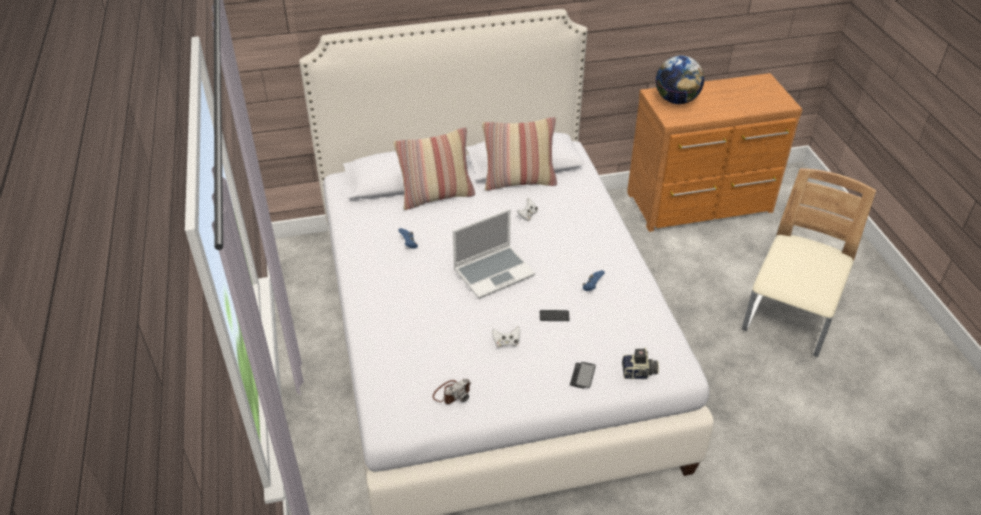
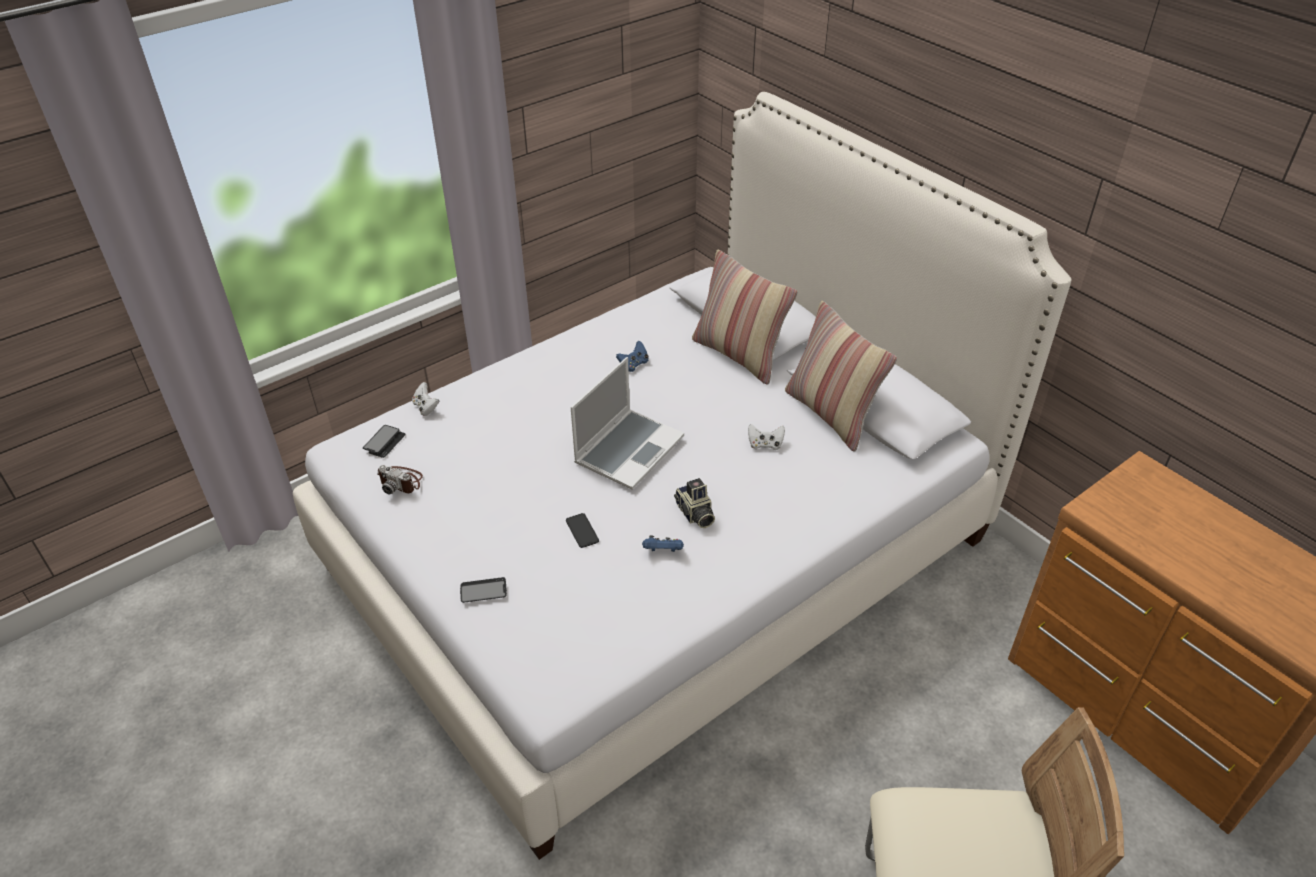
camera: 65 degrees right, 0 degrees up
(401, 393) = (384, 442): none -> phone
(494, 272) = (629, 449): laptop -> laptop turned 90 degrees counterclockwise
(506, 342) = (508, 500): white game controller -> white game controller (426, 407)
(639, 373) = (516, 650): camera -> camera (694, 514)
(676, 100) = (1155, 501): globe -> none

